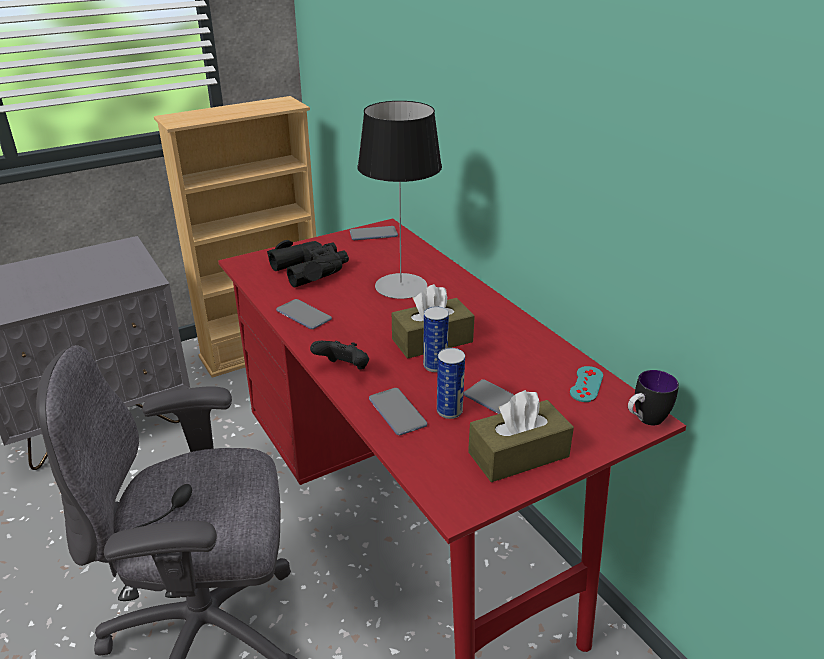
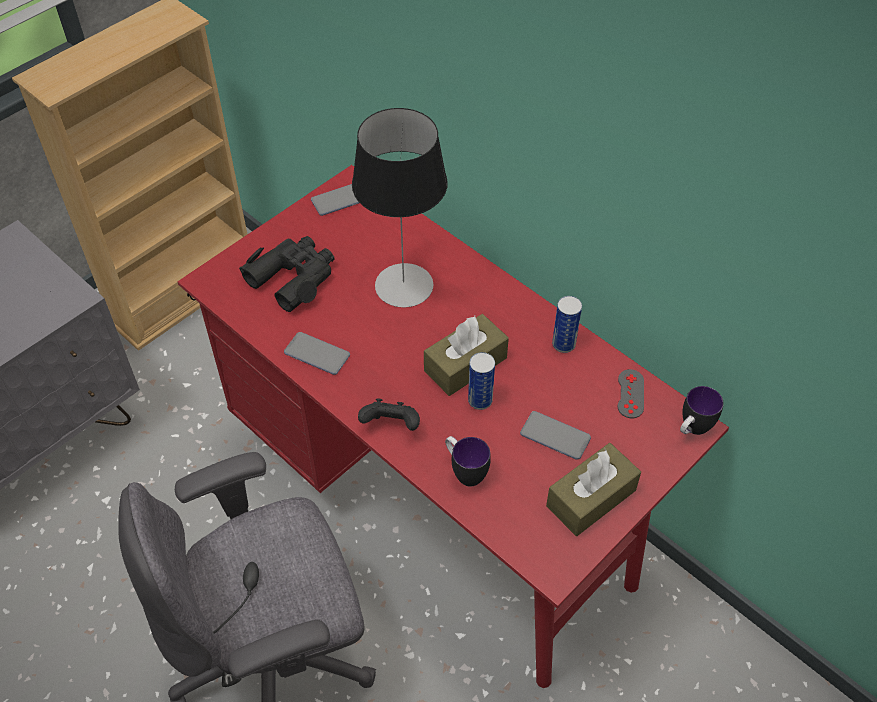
camera: 15 degrees left, 20 degrees up
(397, 412) = (464, 471): phone -> mug
(449, 411) = (513, 458): can -> can (563, 344)
(586, 384) = (630, 394): turquoise game controller -> grey game controller

